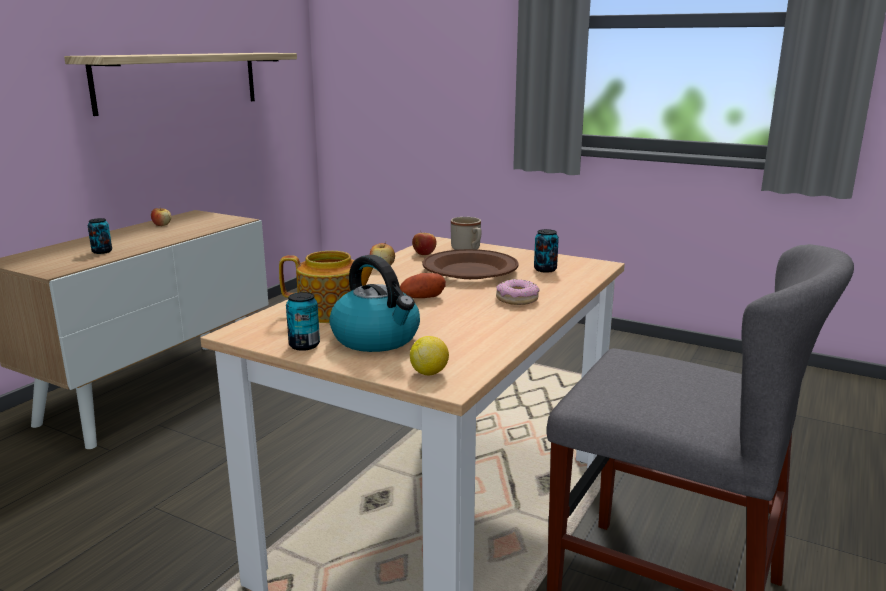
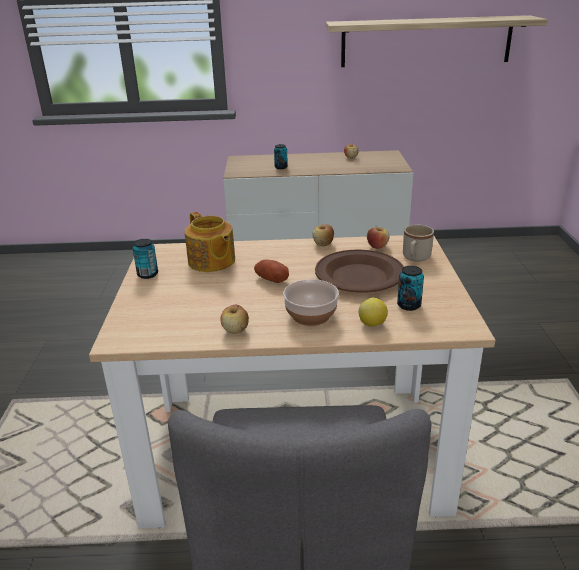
camera: 60 degrees right, 10 degrees up
(377, 339) = (177, 291): kettle -> none
(429, 372) = (131, 327): lemon -> lemon (372, 324)
(505, 329) = (235, 330): none -> apple
(517, 299) = (311, 315): donut -> bowl

